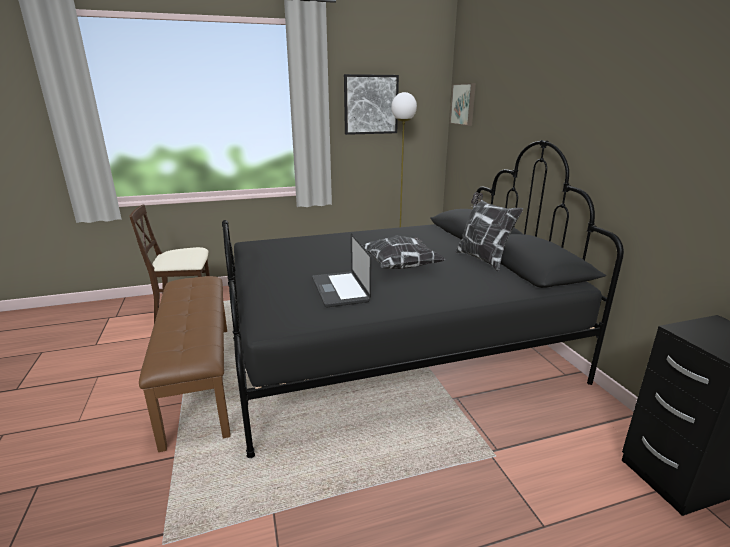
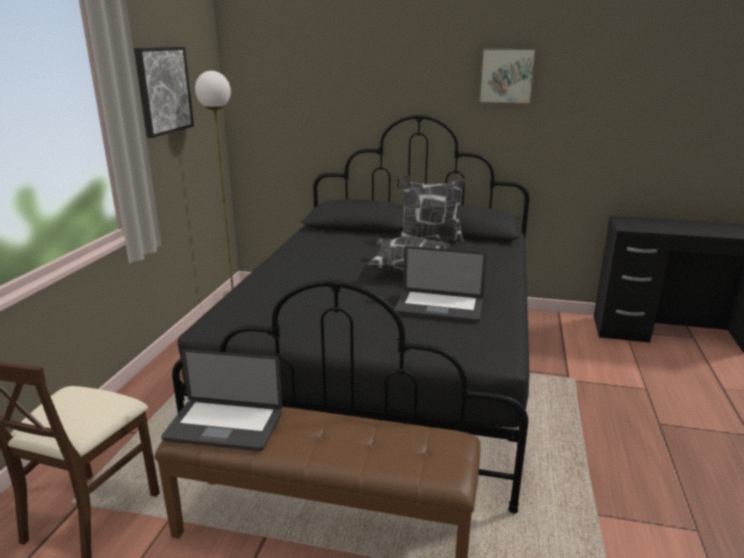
camera: 60 degrees left, 0 degrees up
(186, 288) = (224, 427): none -> laptop
(464, 104) = (257, 81): picture -> picture (506, 76)

